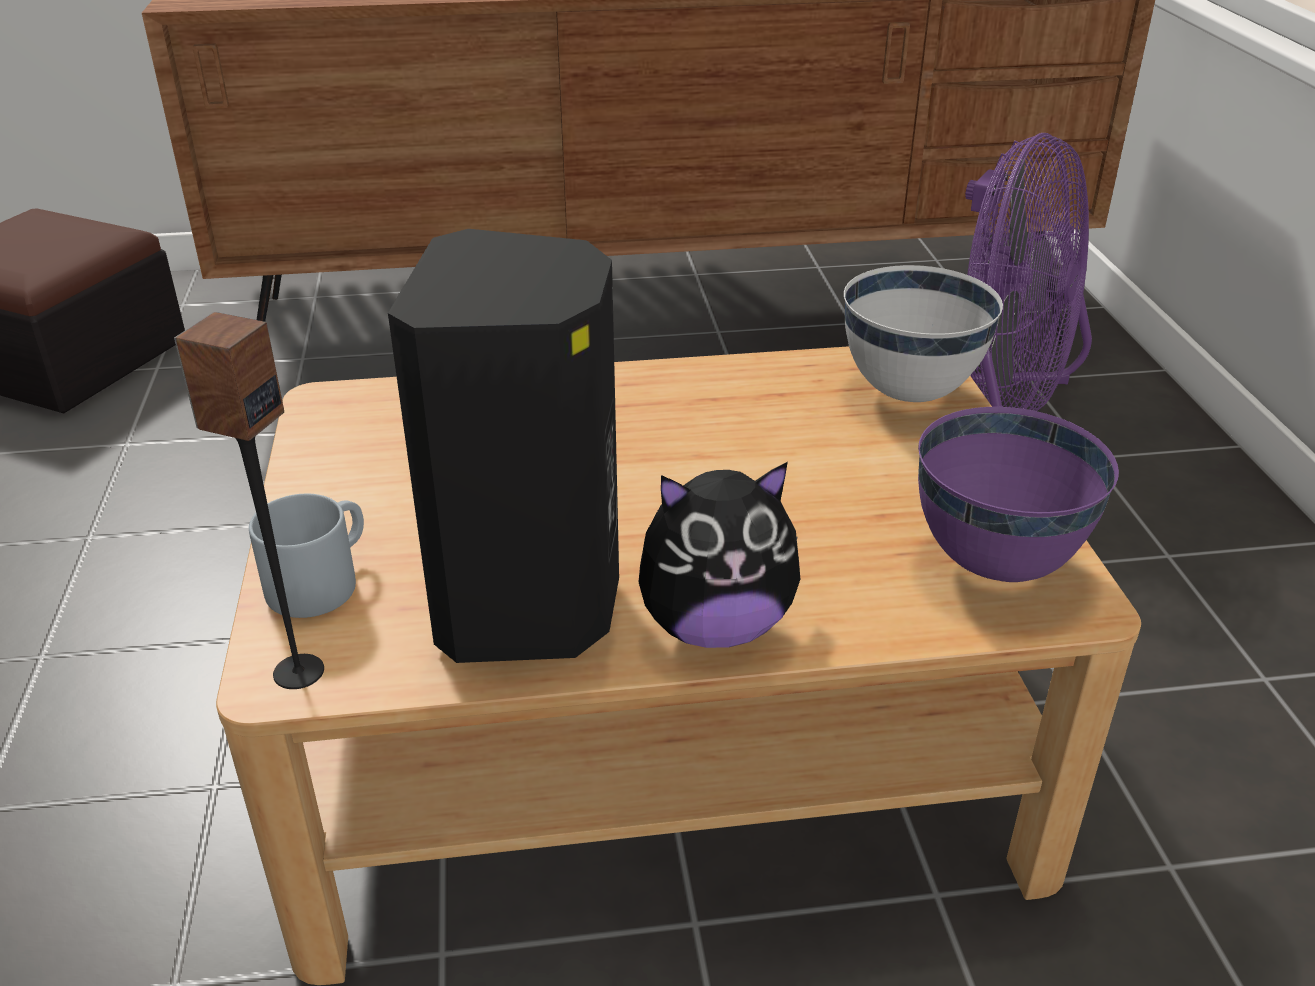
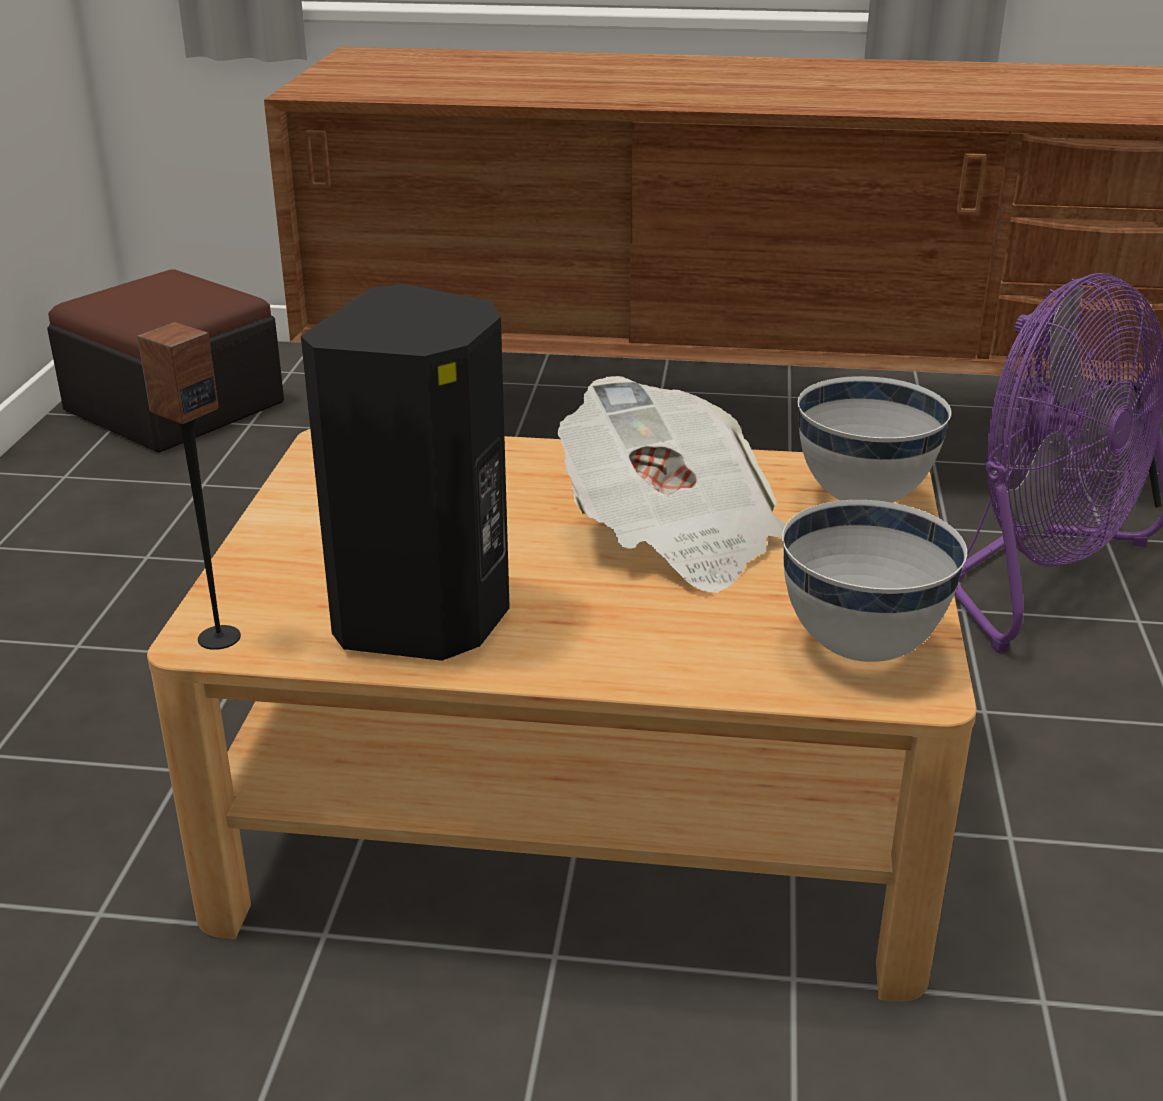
camera: 15 degrees right, 5 degrees down
(321, 580) = (266, 575): grey mug -> none
(715, 626) = (576, 657): plush toy -> none
(743, 462) = (671, 536): none -> newspaper
(994, 562) = (861, 647): purple bowl -> white bowl

